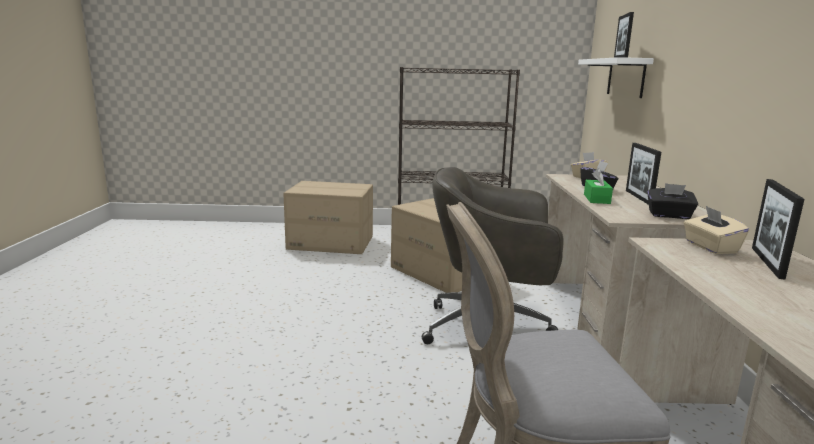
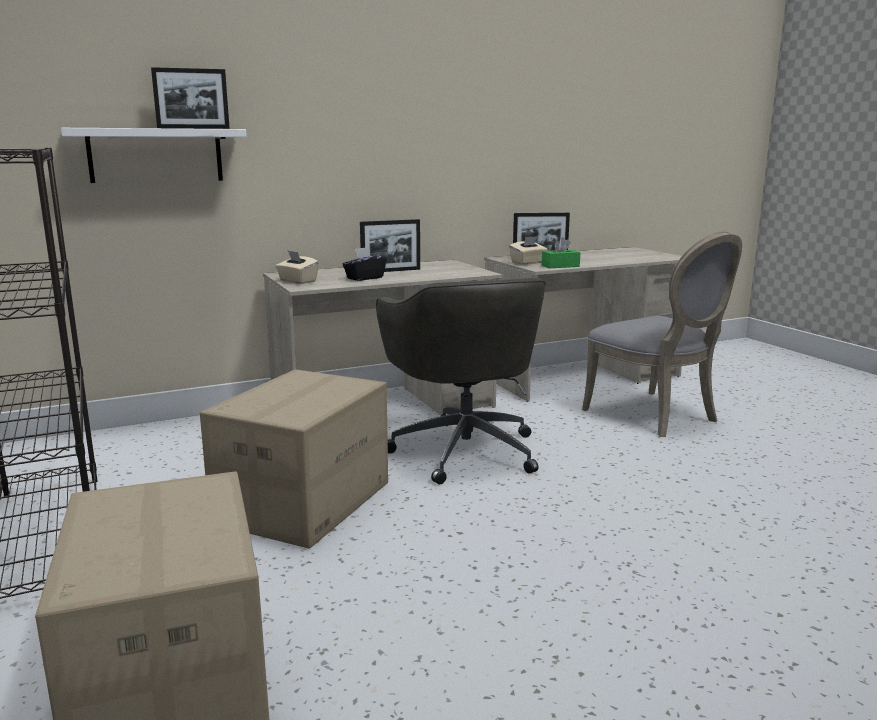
camera: 115 degrees left, 0 degrees up
(596, 199) = (418, 277): green tissue box -> green tissue box (560, 266)
(669, 215) = (451, 266): black tissue box -> none

